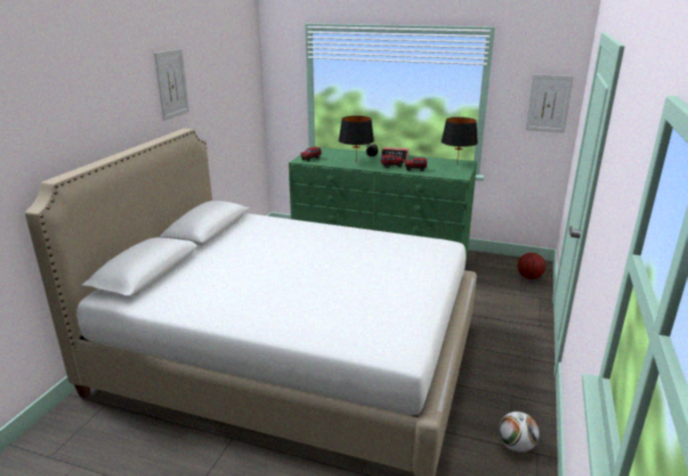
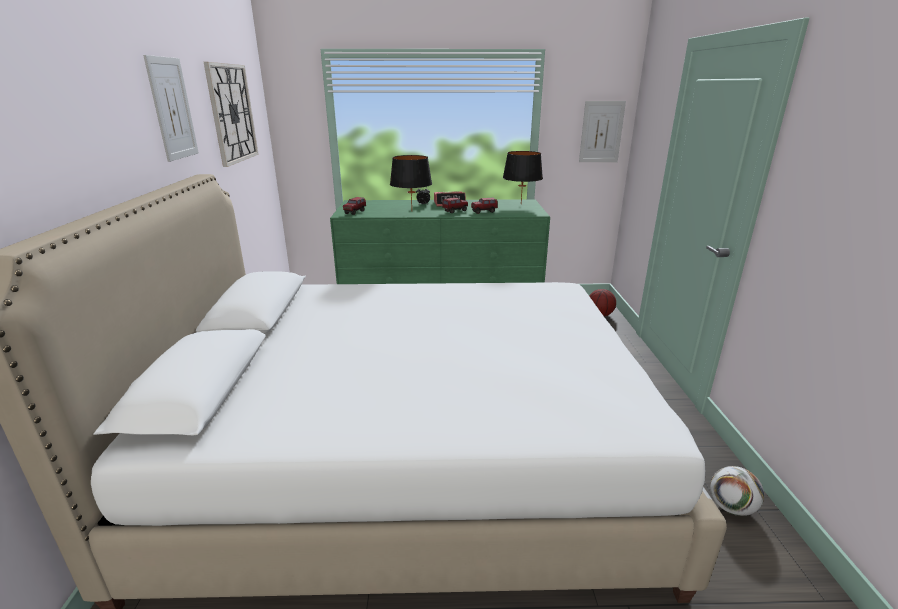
camera: 20 degrees left, 0 degrees up
(225, 78) = (232, 113): none -> wall clock

